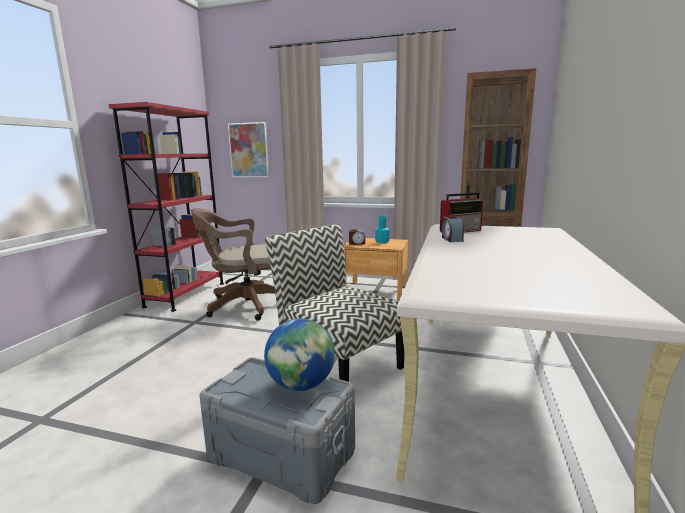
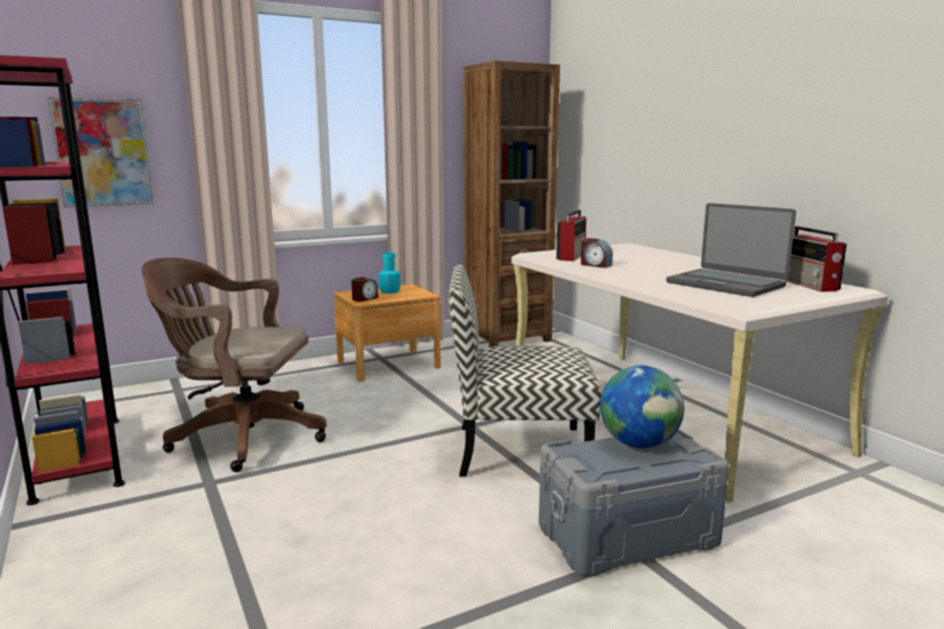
camera: 45 degrees left, 0 degrees up
(243, 306) = (241, 436): brown office chair -> brown office chair turned 60 degrees clockwise
(497, 273) = (726, 284): none -> laptop
(595, 293) = (810, 285): none -> radio

